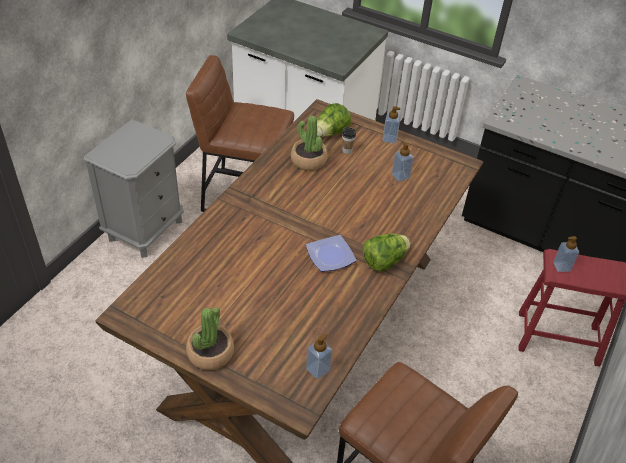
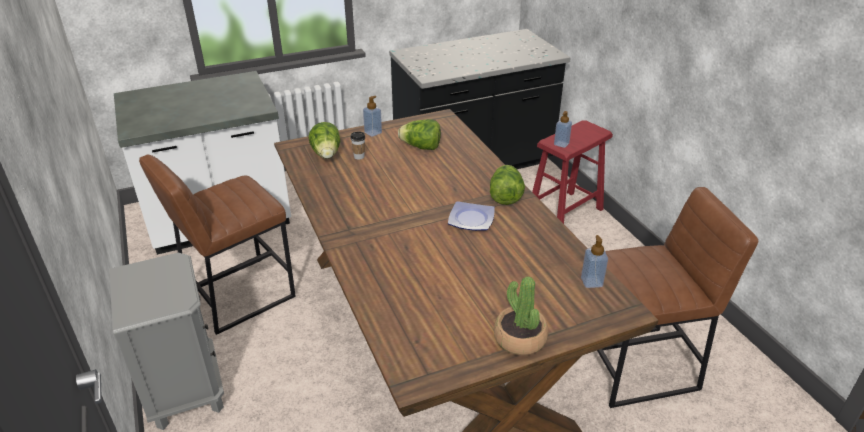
camera: 50 degrees left, 10 degrees down
(308, 160) = (345, 180): potted plant -> none
(400, 176) = (421, 147): soap dispenser -> lettuce

